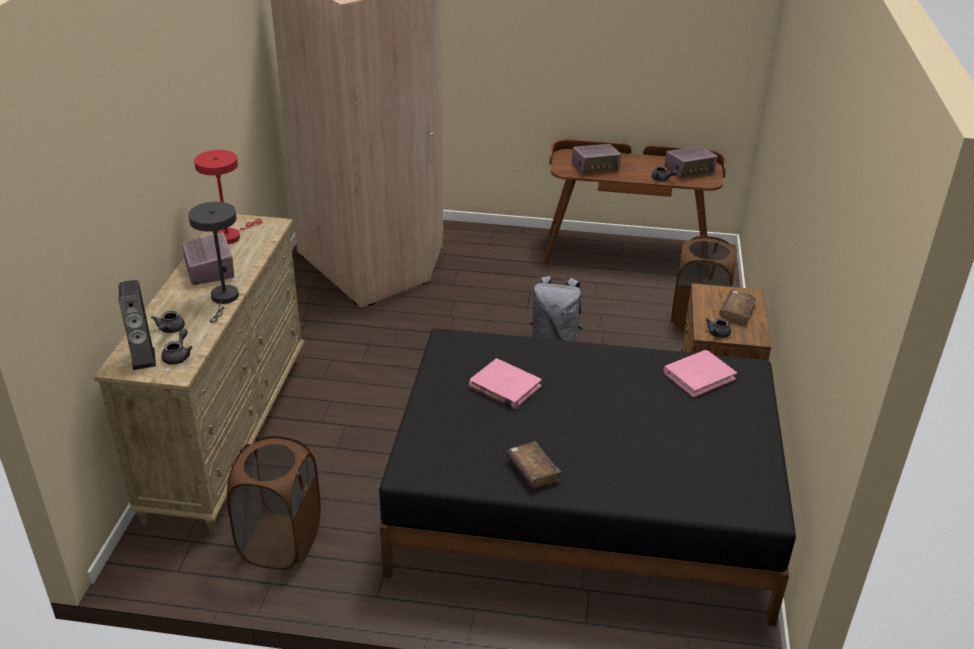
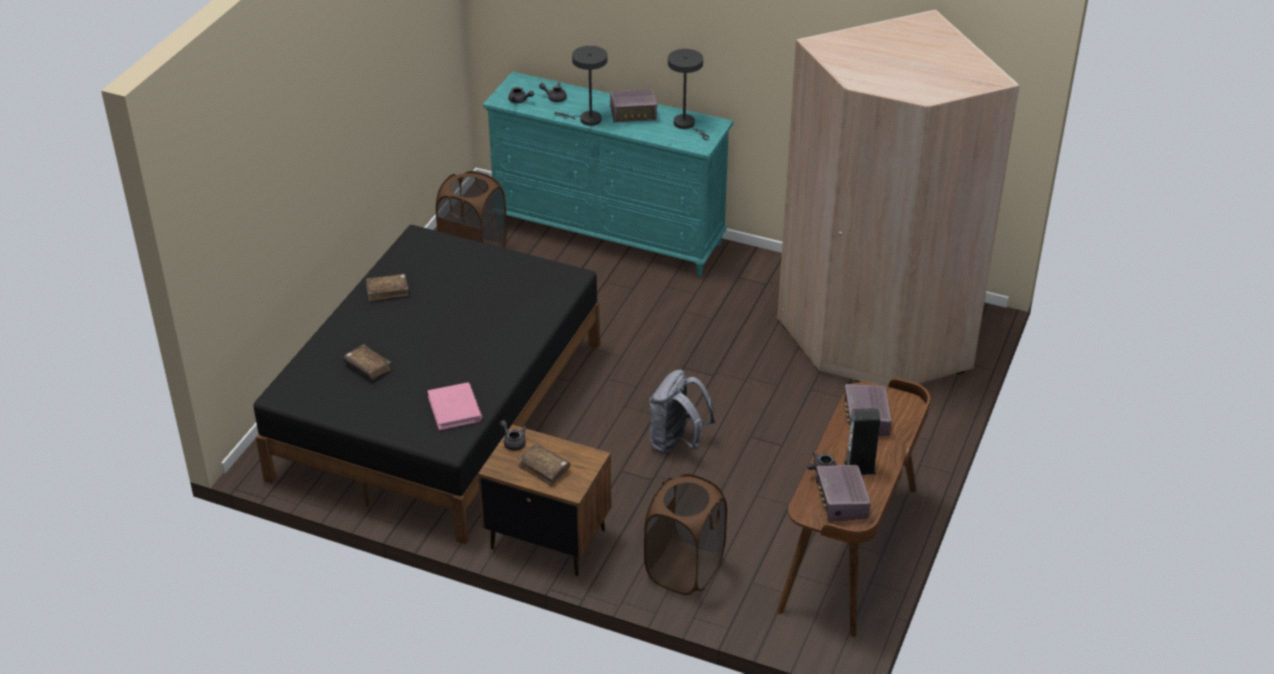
camera: 105 degrees right, 5 degrees up
(143, 358) = (523, 88): speaker -> speaker (860, 468)
(229, 433) = (609, 235): beige dresser -> turquoise dresser
(231, 236) = (687, 125): red table lamp -> grey table lamp
(504, 387) = (492, 295): pink book -> none
(676, 452) = (367, 367): none -> brown book

